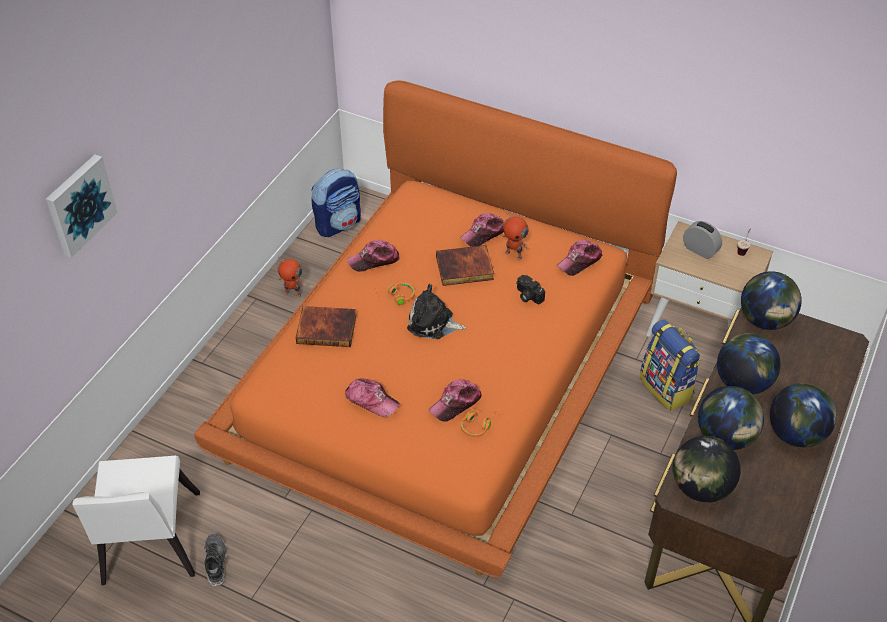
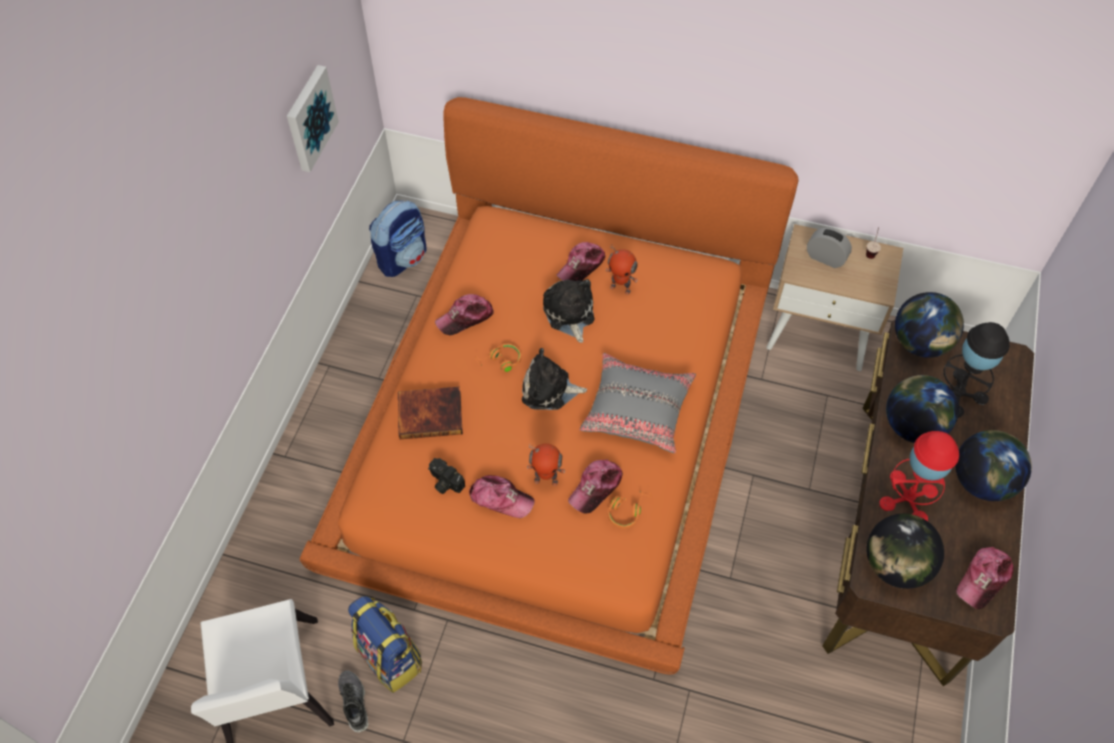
camera: 10 degrees left, 10 degrees up
(79, 204) = (126, 354): picture -> picture (309, 118)
(293, 293) = (369, 353): toy robot -> toy robot (546, 480)
(464, 269) = (569, 315): book -> plush toy
(506, 348) = (637, 409): none -> grey pillow
(527, 296) = (646, 339): camera -> camera (444, 482)
(580, 261) = (694, 286): cap -> cap (983, 579)
(667, 388) = (800, 409): backpack -> backpack (391, 657)
(725, 437) = (908, 497): globe -> red table lamp
(791, 363) = (958, 393): none -> black table lamp

